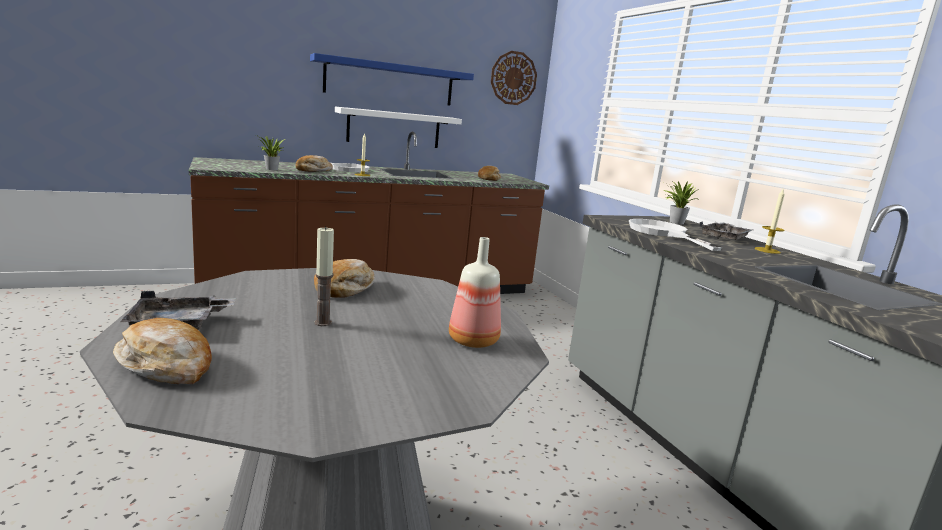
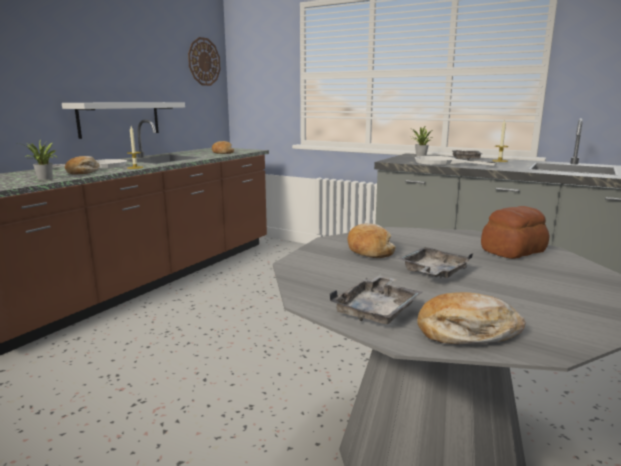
camera: 35 degrees left, 0 degrees up
(323, 323) = (433, 272): candle -> grey tray
(390, 82) = (108, 72): blue shelf -> none
(474, 341) = (514, 251): bottle -> bread

